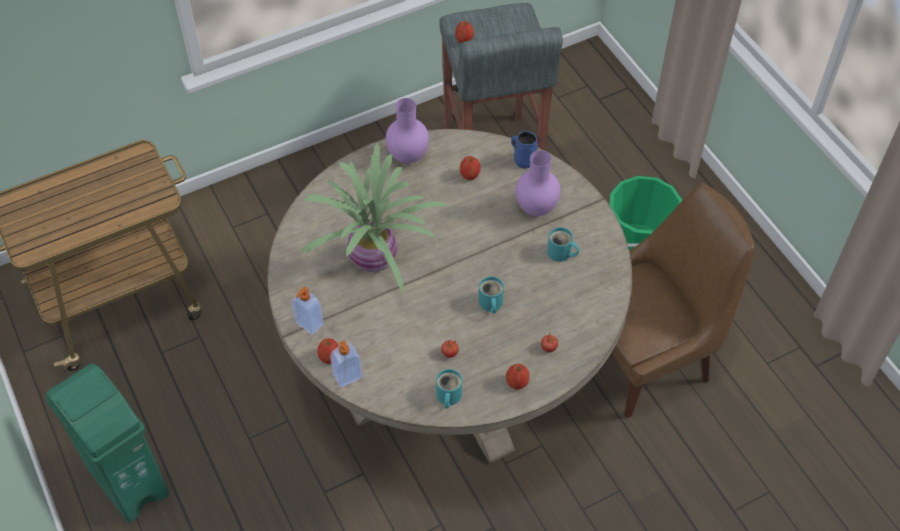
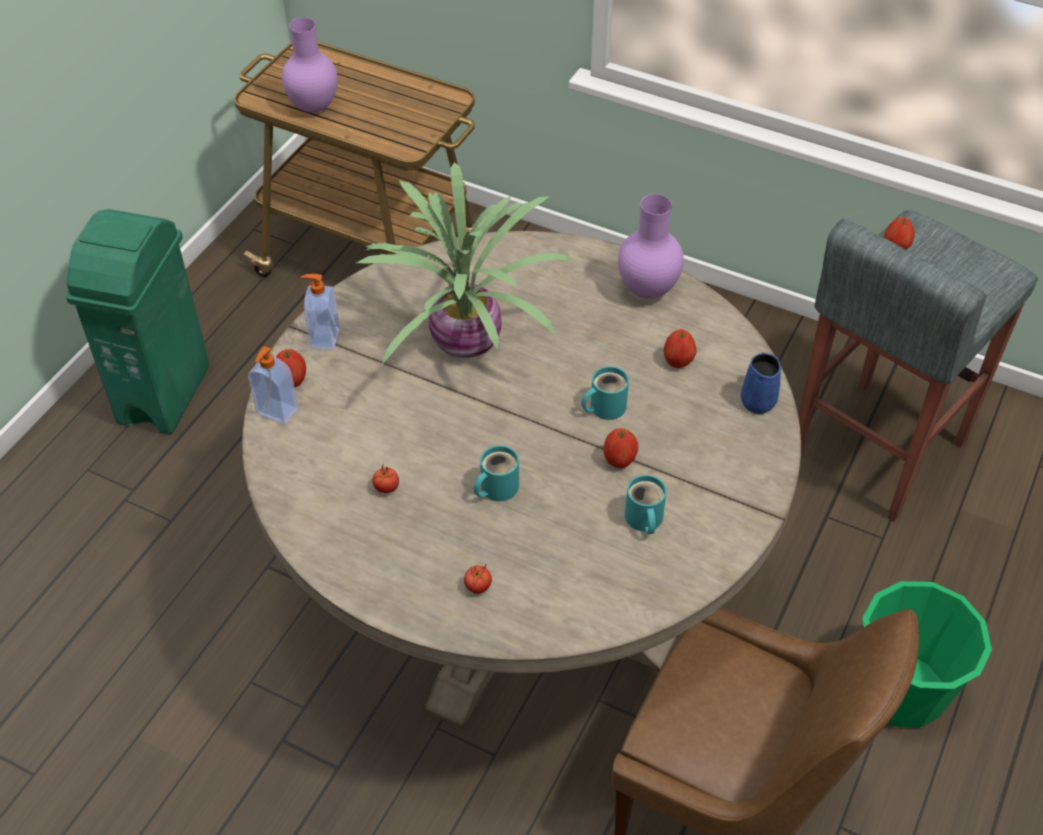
camera: 55 degrees right, 5 degrees down
(447, 396) = (319, 521): turquoise mug -> turquoise mug (604, 407)
(517, 383) = (395, 582): apple -> apple (619, 460)
(536, 208) = (693, 454): purple vase -> purple vase (315, 107)

